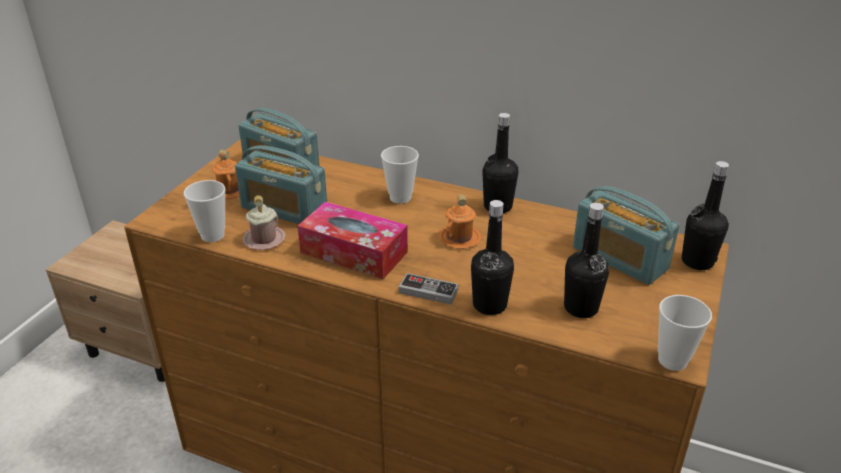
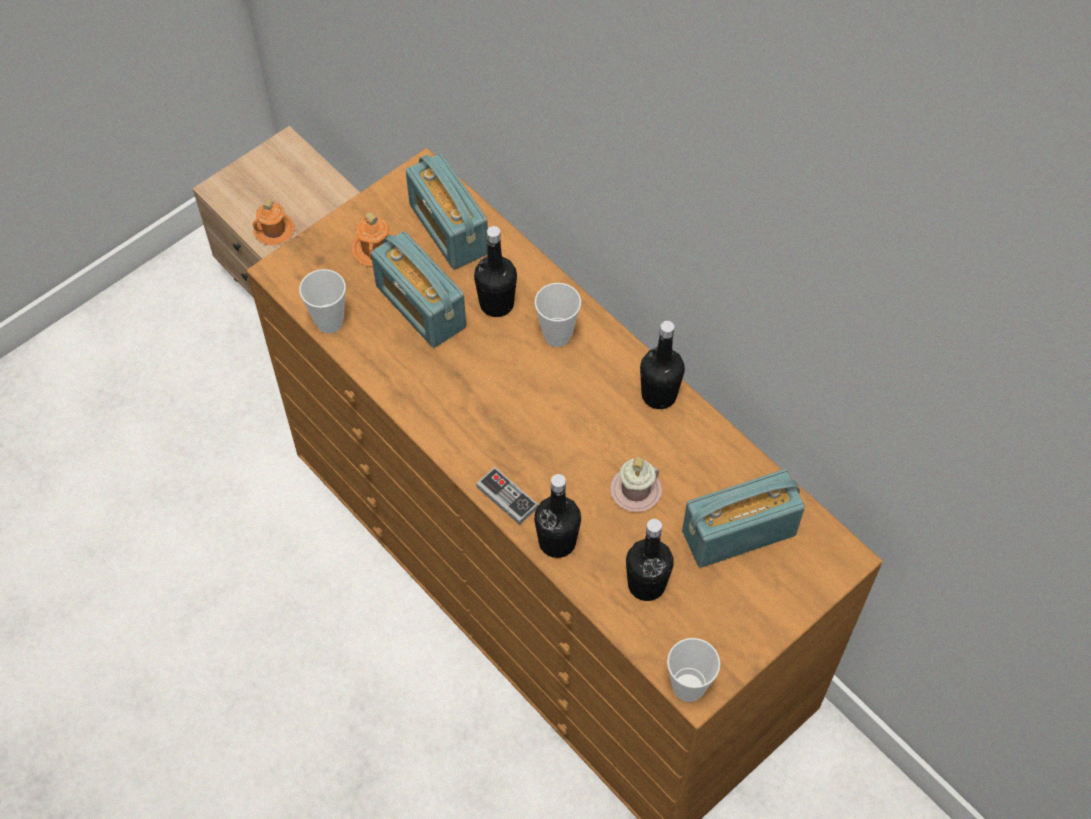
camera: 25 degrees right, 25 degrees up
(264, 239) = (379, 350): pink mug -> pink mug (635, 490)
(354, 252) = (461, 408): tissue box -> none
(460, 238) = (585, 431): orange mug -> orange mug (274, 230)
(619, 258) = (738, 532): radio -> radio turned 90 degrees clockwise
(697, 261) = (822, 572): black bottle -> black bottle (496, 304)

